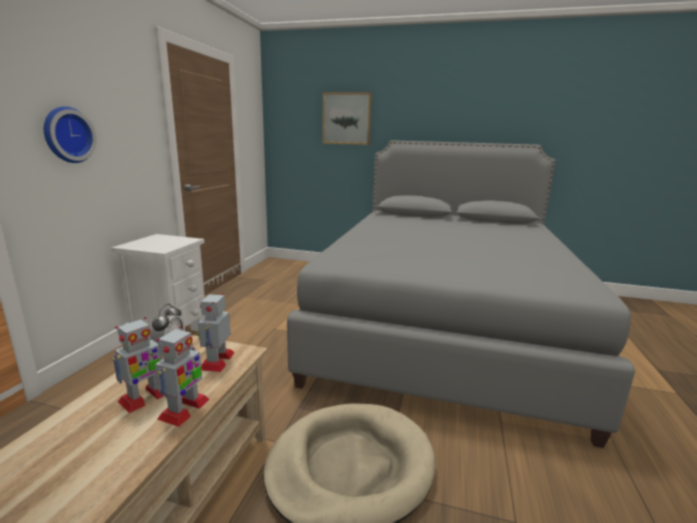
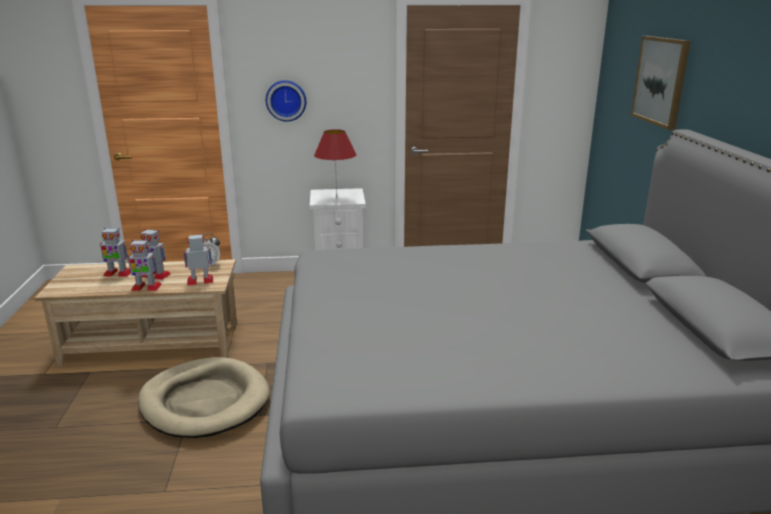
camera: 70 degrees right, 5 degrees up
(72, 442) = (117, 273): none -> toy robot
(164, 243) = (336, 197): none -> red table lamp

